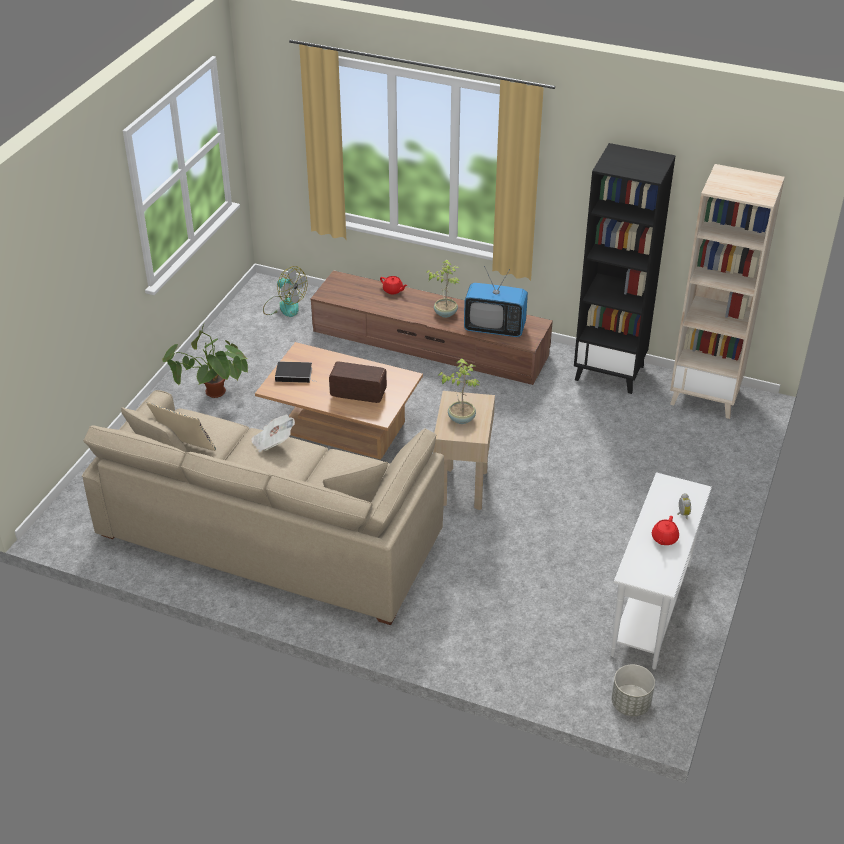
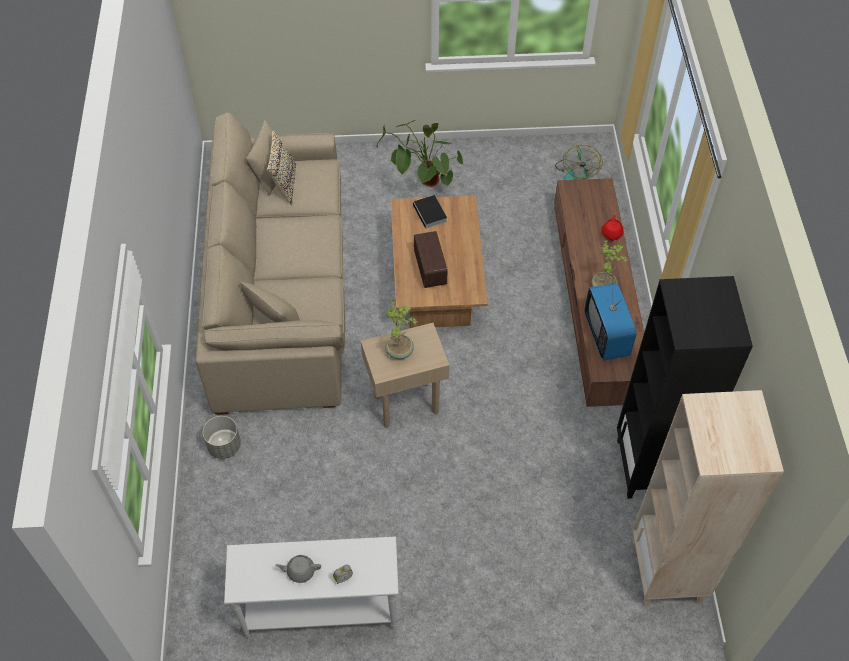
camera: 65 degrees right, 15 degrees up
(273, 442) = (320, 236): newspaper -> none
(630, 704) = (198, 629): grey planter -> grey planter (224, 446)
(664, 539) = (300, 571): red teapot -> grey teapot

